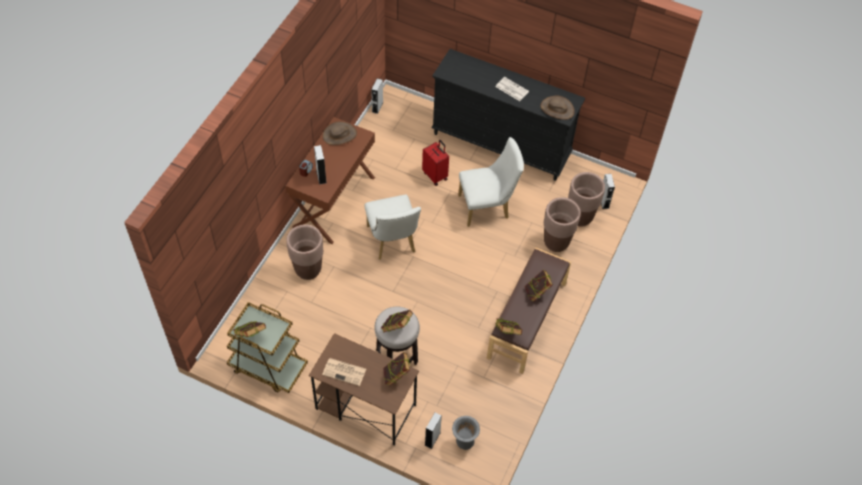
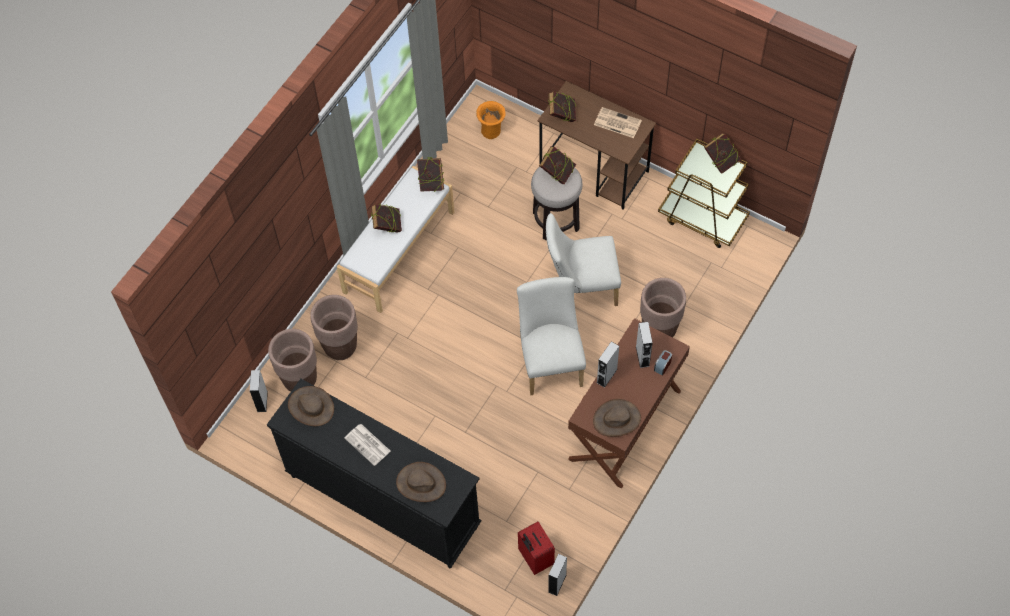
camera: 170 degrees left, 5 degrees up
(432, 439) = (525, 135): grey speaker -> grey speaker (606, 376)
(435, 175) = (483, 457): red suitcase -> red suitcase (535, 558)
(464, 441) = (492, 131): grey vase -> orange vase
(471, 69) = (421, 483): none -> brown hat
(487, 207) = (419, 404): white chair -> white chair (581, 287)
(527, 320) = (398, 251): brown bench -> white bench

